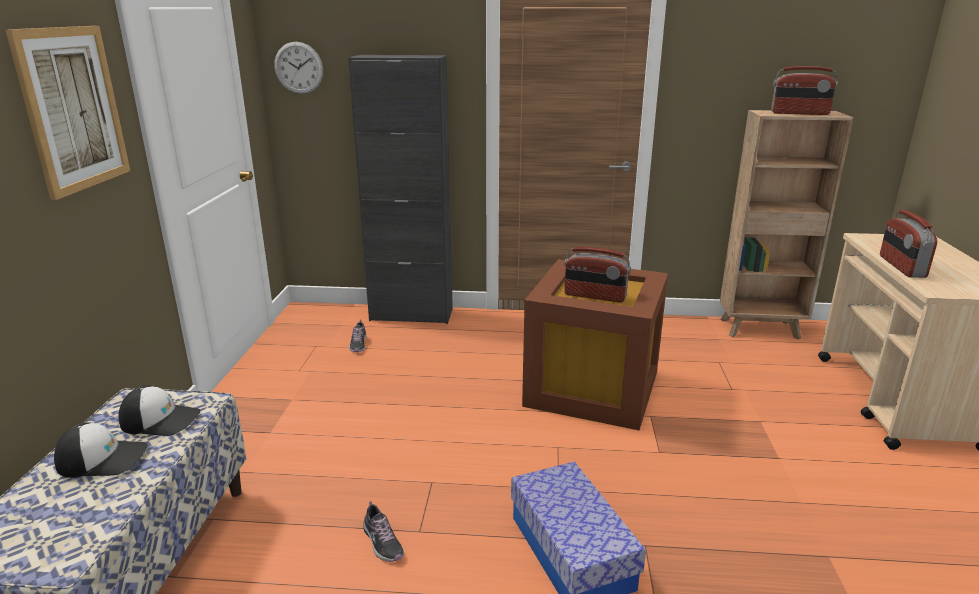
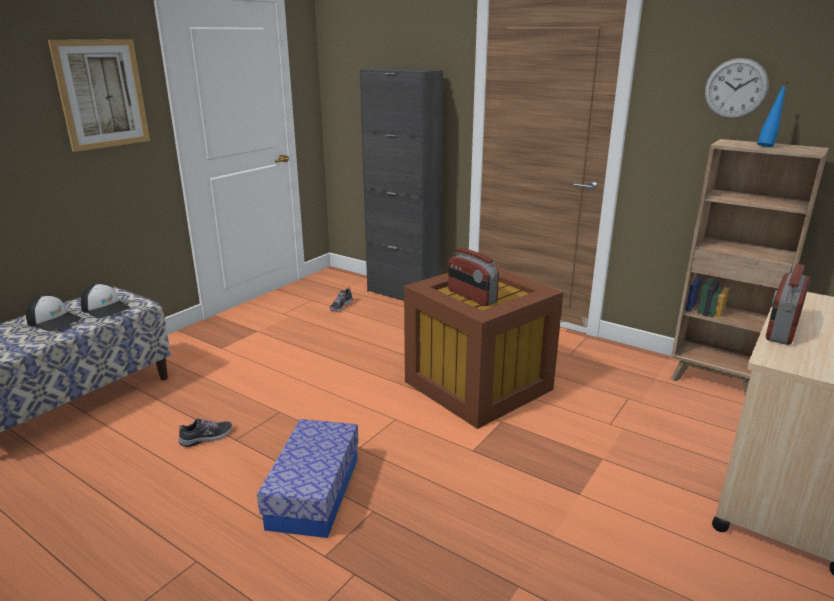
camera: 30 degrees right, 0 degrees up
(298, 68) = (342, 77): wall clock -> wall clock (735, 89)
(382, 542) = (206, 437): shoe -> shoe turned 120 degrees counterclockwise
(799, 113) = (767, 146): radio -> blue bottle

